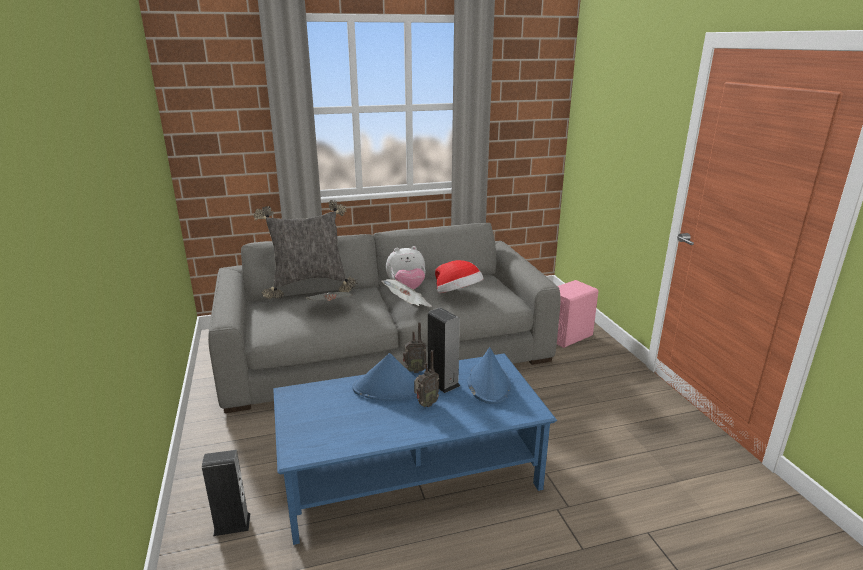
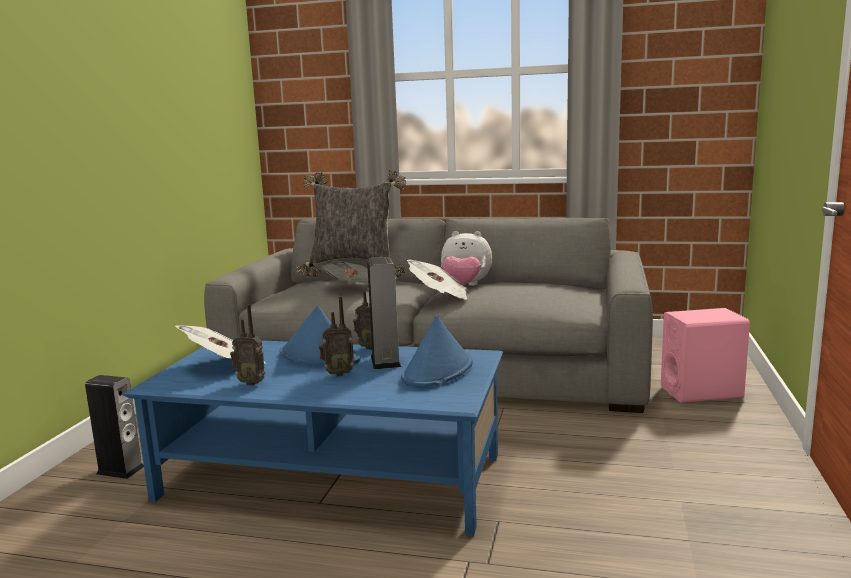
camera: 30 degrees right, 10 degrees down
(326, 417) = (225, 365): none -> newspaper
(373, 431) = (251, 383): none -> radio
(458, 295) = (512, 294): hat -> none

